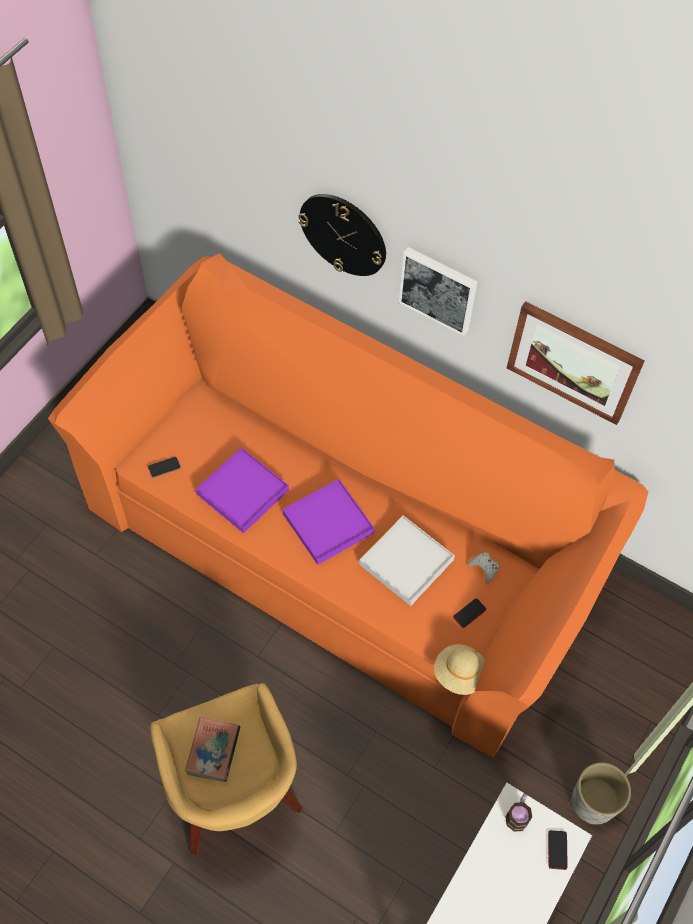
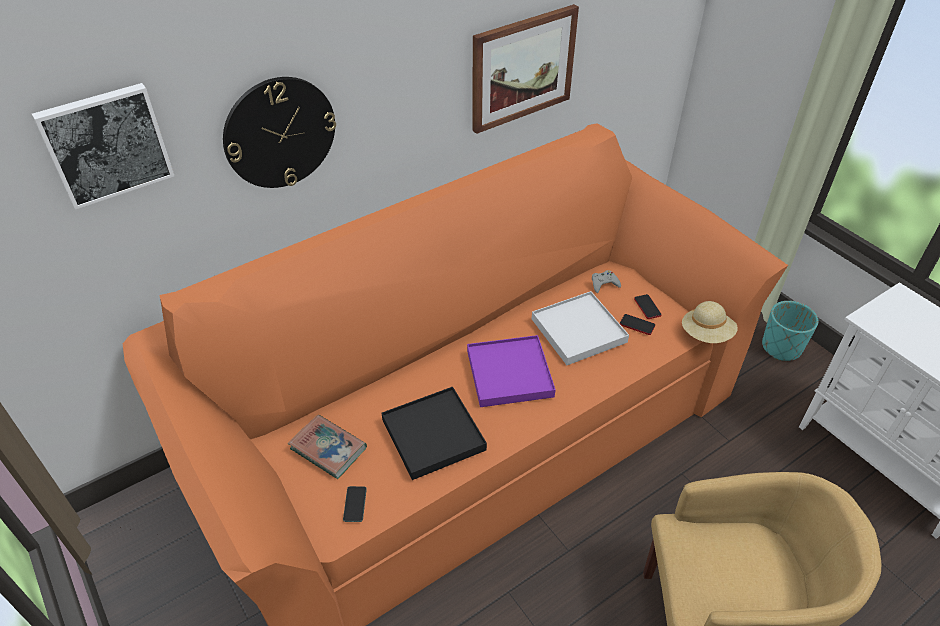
camera: 65 degrees left, 15 degrees down
(213, 750) = (737, 579): book -> book (328, 449)
(242, 492) = (433, 435): purple tray -> black tray
(439, 289) = (393, 105): picture -> picture (106, 144)
(518, 814) = (878, 319): mug -> none
(557, 850) = (913, 306): phone -> phone (637, 325)
(593, 802) = (781, 348): grey planter -> turquoise planter

